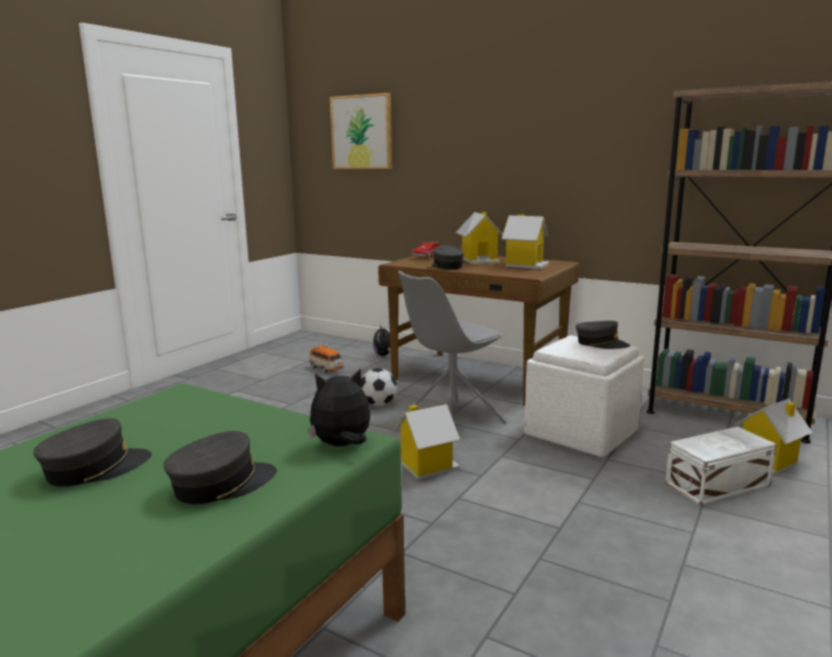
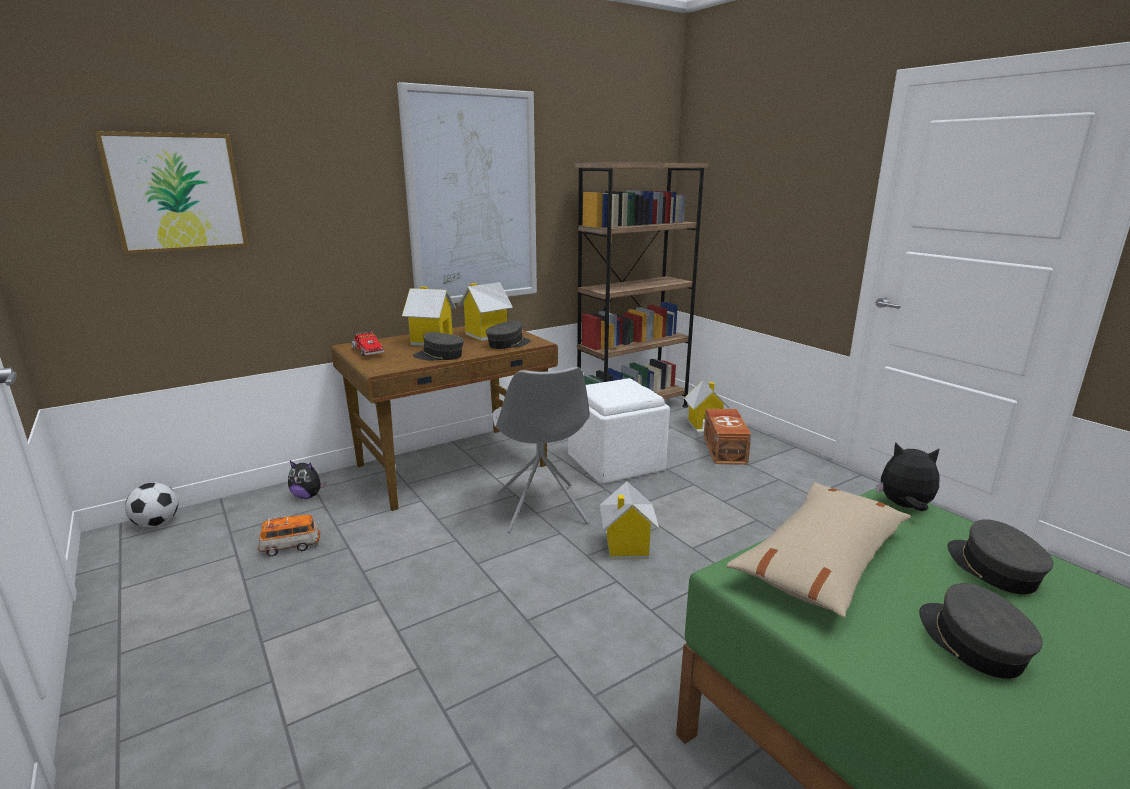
camera: 65 degrees left, 5 degrees up
(212, 416) = (822, 560): none -> beige pillow
(342, 446) = (904, 506): plush toy -> plush toy turned 105 degrees clockwise
(378, 404) = (455, 537): football -> football (157, 524)
(562, 138) = (473, 199): none -> picture
(601, 343) = (614, 384): grey cap -> grey cap (508, 344)
(719, 485) = (725, 449): white storage box -> brown storage box

